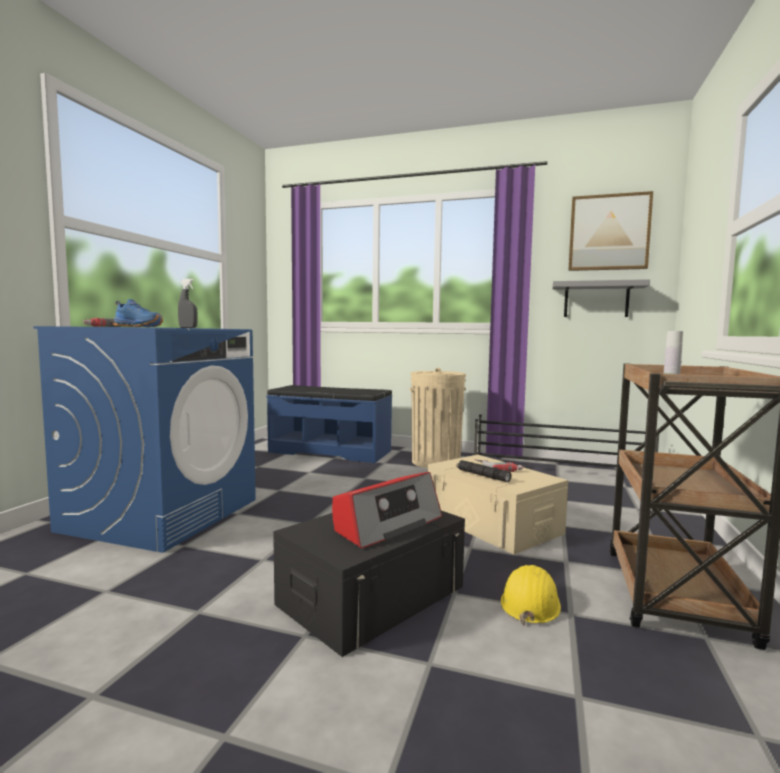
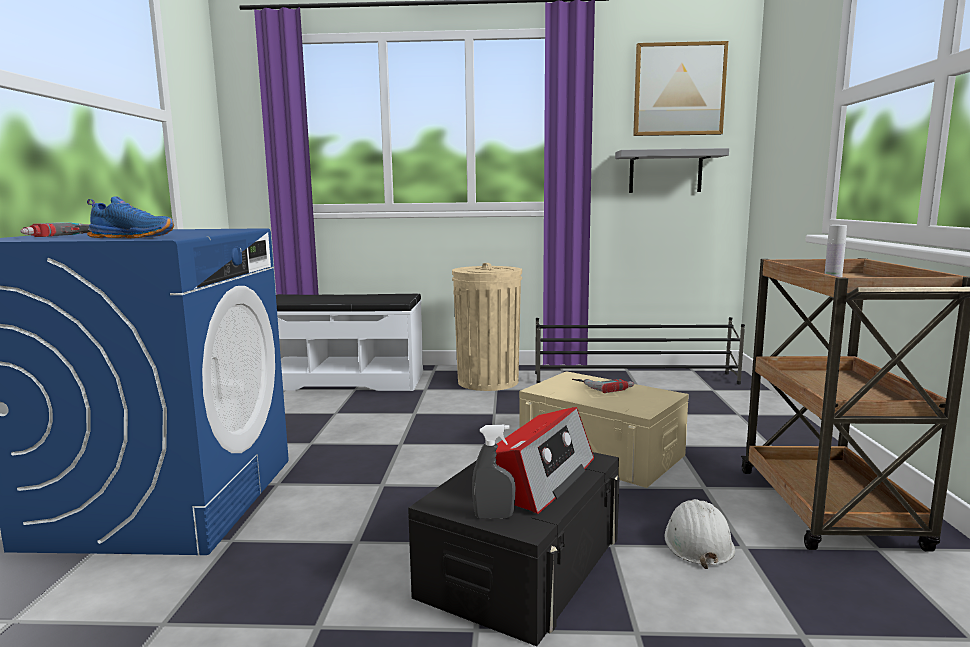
camera: 15 degrees left, 5 degrees up
(188, 327) = (182, 231): grey spray bottle -> grey spray bottle (494, 516)
(330, 451) = (344, 380): blue bench -> white bench
(482, 475) = (595, 399): black flashlight -> none
(530, 603) = (697, 542): yellow hard hat -> white hard hat

